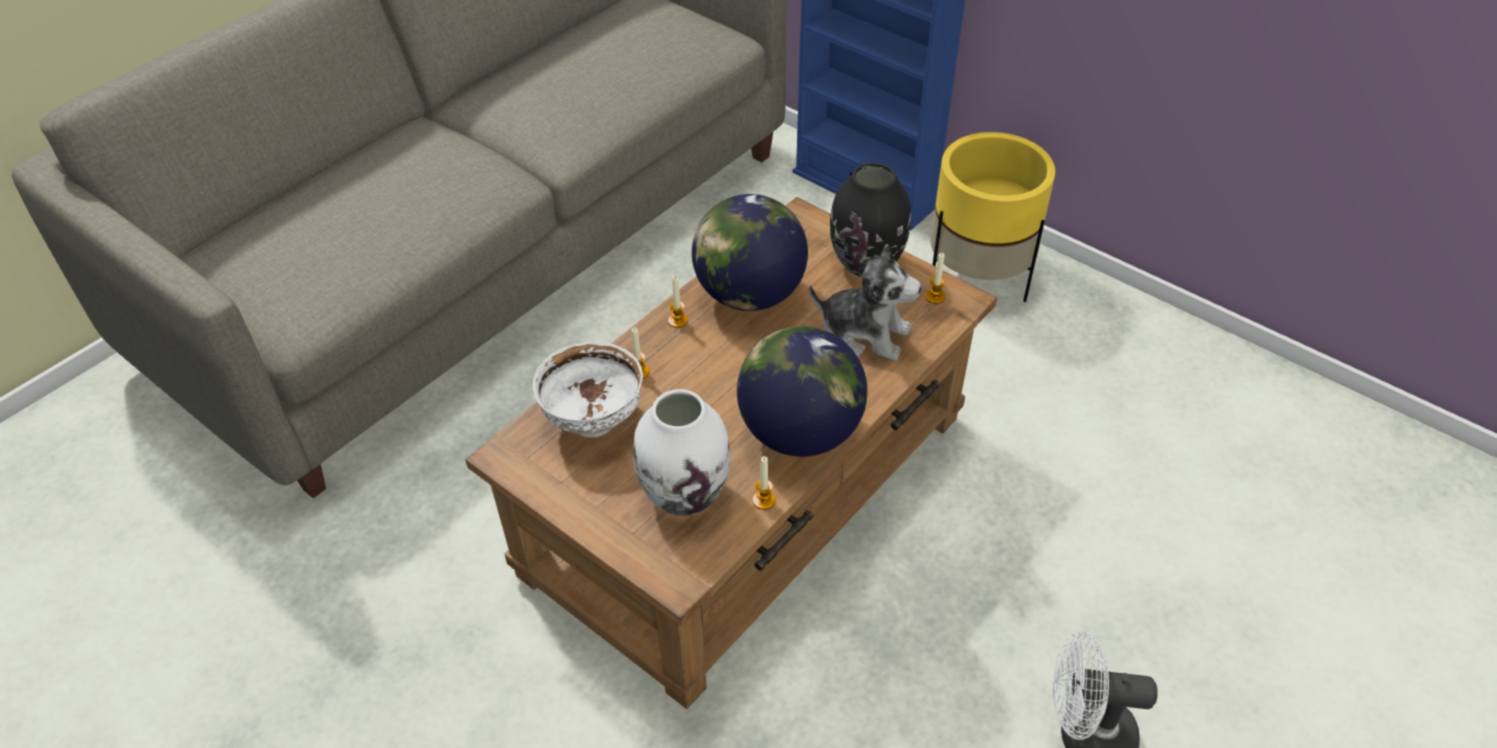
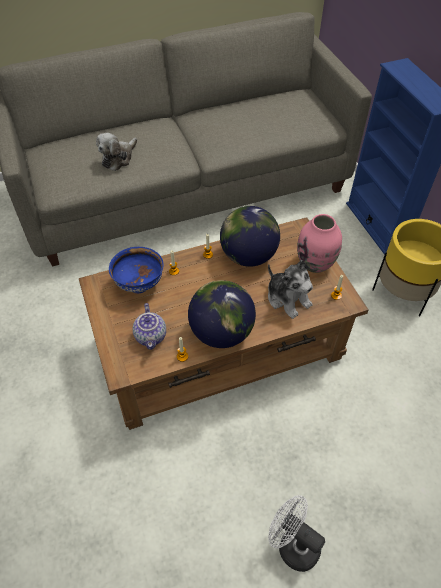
camera: 30 degrees right, 5 degrees up
(383, 219) = (118, 158): none -> plush toy
(592, 420) = (139, 284): white bowl -> blue bowl
(685, 494) = (151, 336): white vase -> teapot
(867, 263) = (315, 264): black vase -> pink vase

